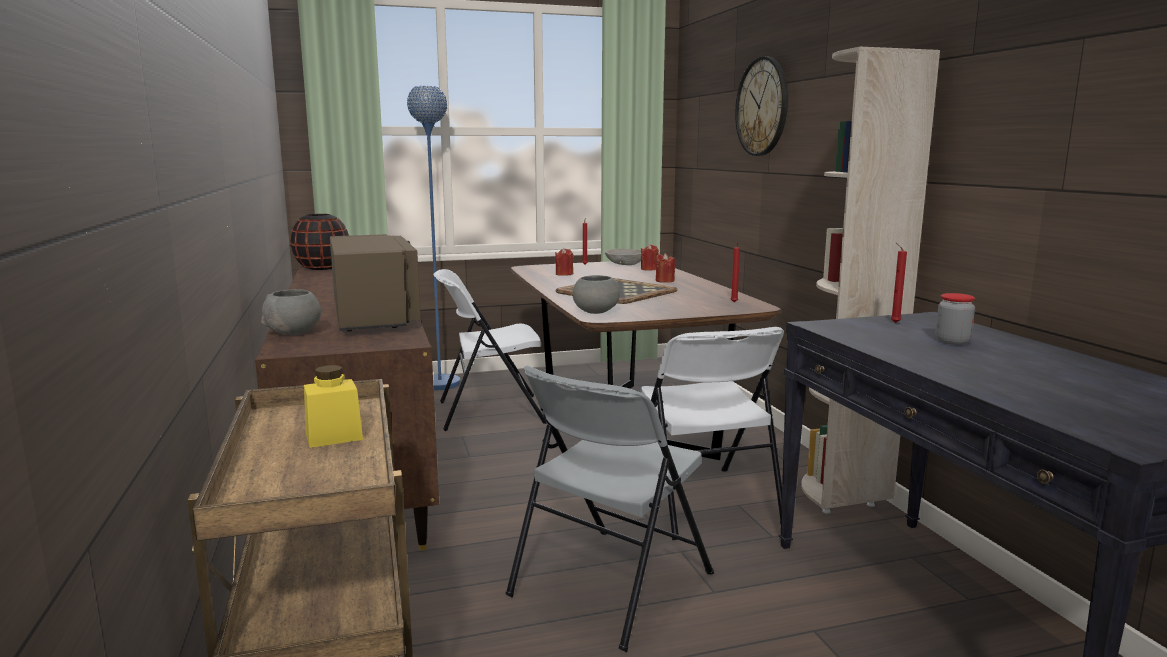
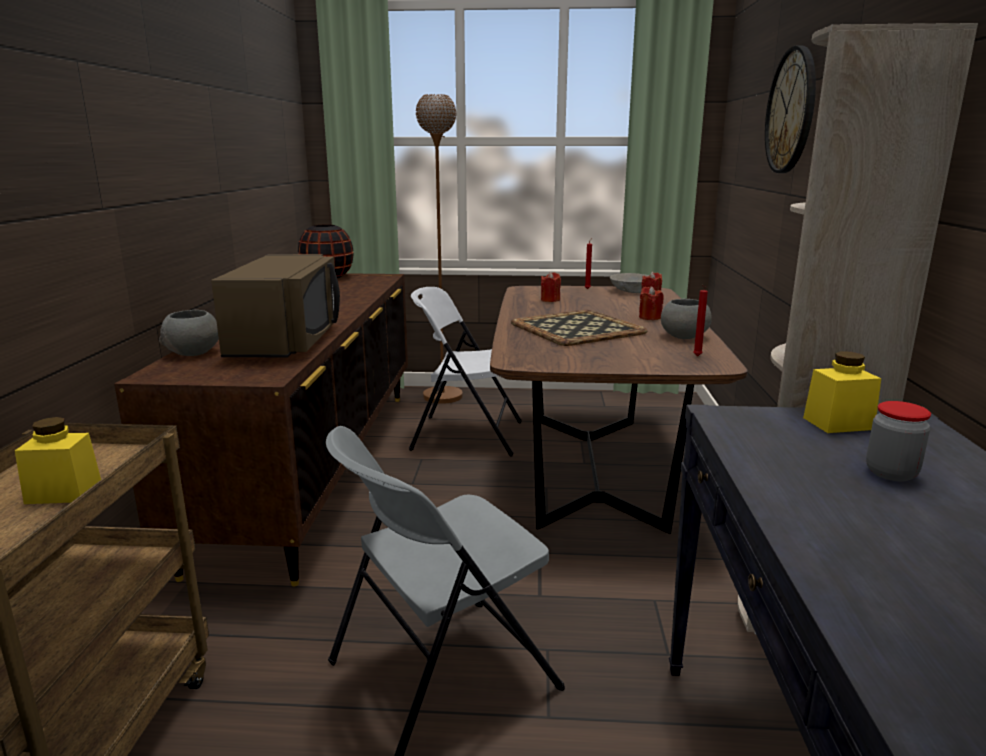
camera: 20 degrees right, 5 degrees up
(440, 383) = (443, 396): blue floor lamp -> brown floor lamp
(595, 311) = (521, 354): grey bowl -> grey bowl (683, 336)
(701, 502) = (613, 587): white chair -> none
(894, 322) = (838, 423): red candle -> yellow jar

